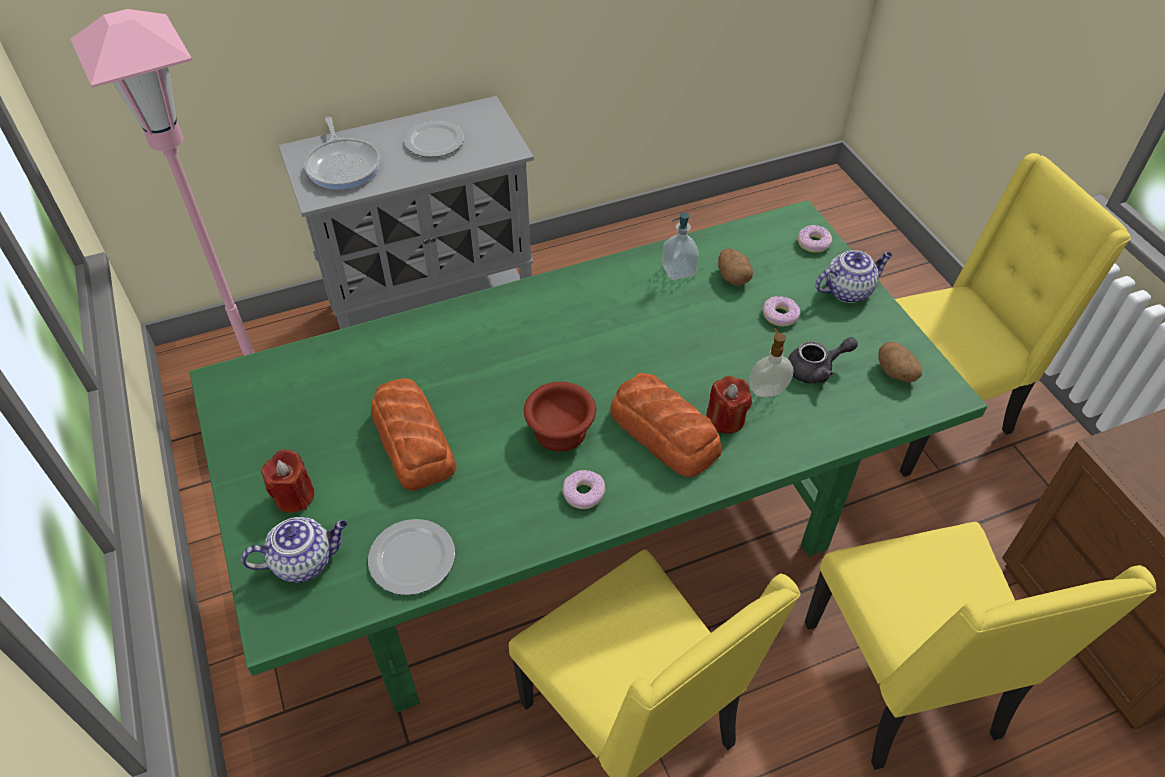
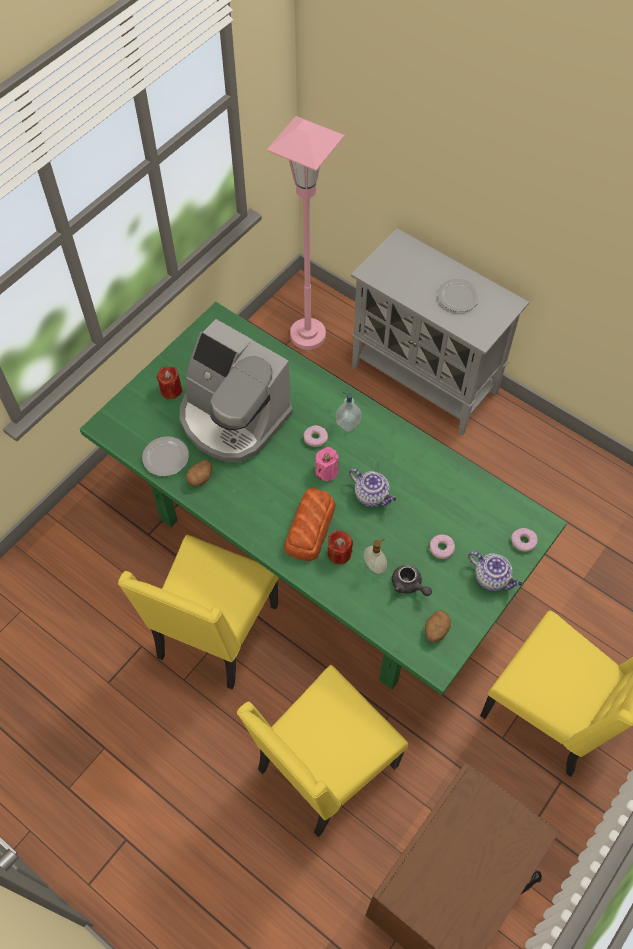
camera: 60 degrees right, 10 degrees up
(304, 561) = (140, 416): teapot -> teapot (372, 496)
(343, 166) = (402, 268): frying pan -> none
(413, 440) = (233, 418): bread -> coffee machine
(562, 431) = (280, 480): brown bowl -> none
(583, 493) = (246, 509): donut -> donut (315, 438)
(586, 374) = (326, 471): none -> pink candle
(678, 270) = (442, 478): soap dispenser -> soap dispenser (348, 422)
(733, 277) = (457, 509): potato -> potato (200, 478)

